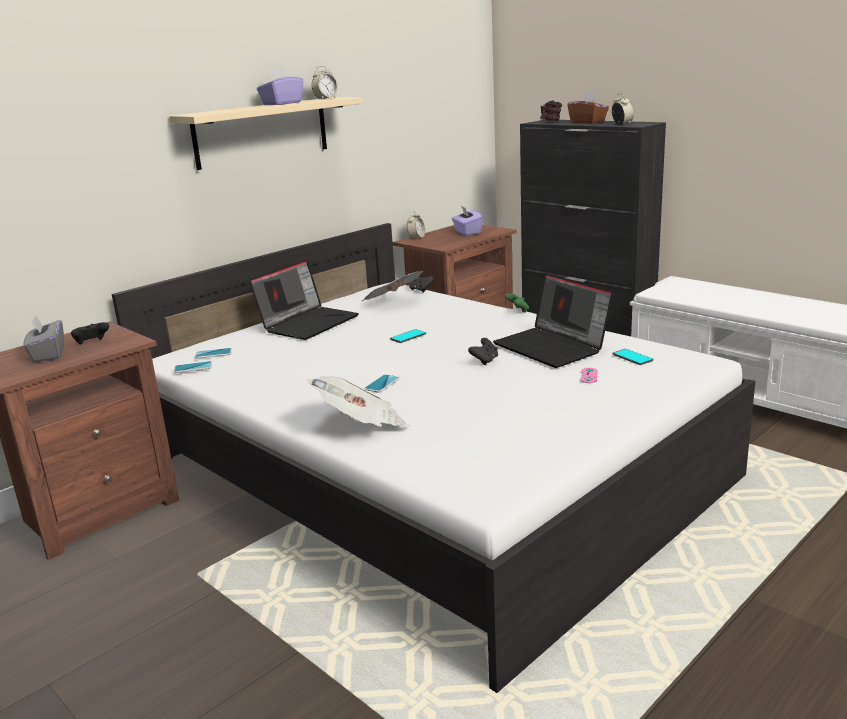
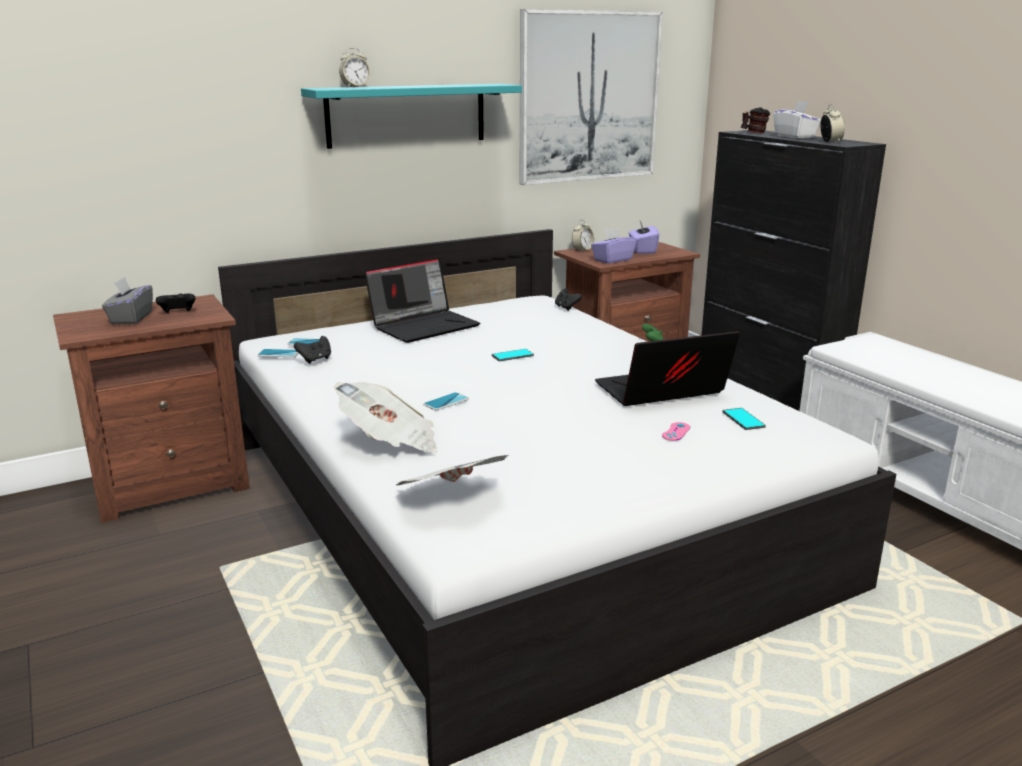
camera: 15 degrees right, 0 degrees up
(262, 132) = (407, 115): beige shelf -> turquoise shelf
(282, 103) = (428, 85): purple tissue box -> purple tissue box (612, 260)
(325, 99) = (482, 84): alarm clock -> alarm clock (355, 87)
(393, 302) = (527, 317): newspaper -> newspaper (451, 499)
(406, 103) = (589, 97): none -> picture
(485, 361) = (573, 395): black game controller -> black game controller (315, 360)
(553, 347) = (660, 392): laptop -> laptop turned 90 degrees clockwise
(588, 122) = (795, 136): brown tissue box -> white tissue box

